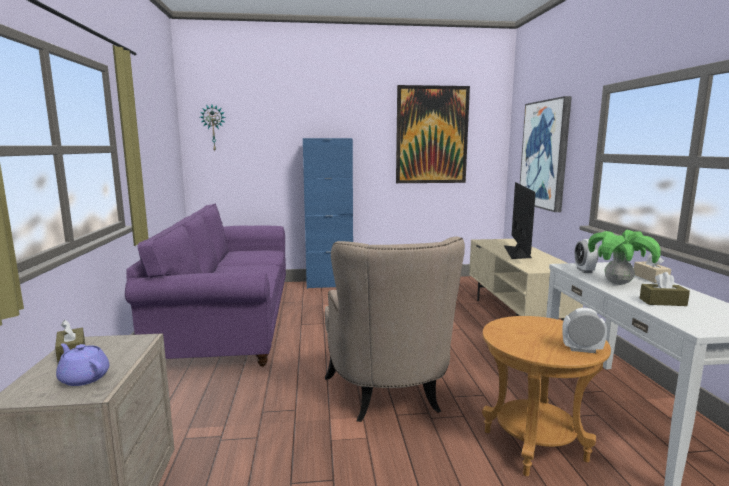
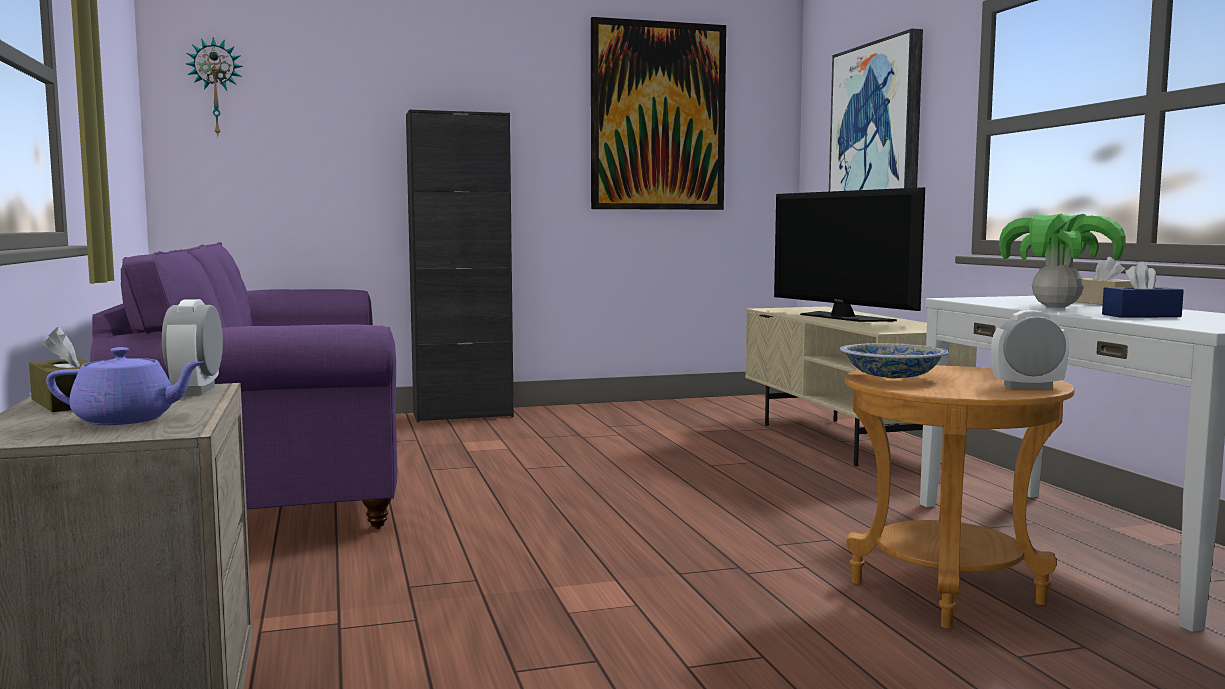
camera: 10 degrees left, 5 degrees down
(84, 378) = (127, 420): purple teapot -> purple teapot turned 150 degrees clockwise
(329, 284) = (463, 415): blue cabinet -> black cabinet
(390, 396) = (656, 552): beige armchair -> none
(508, 331) = (892, 377): none -> bowl
(517, 252) = (842, 317): television -> television turned 150 degrees clockwise
(584, 270) = (990, 300): alarm clock -> alarm clock (196, 391)
(662, 302) = (1141, 315): brown tissue box -> blue tissue box

